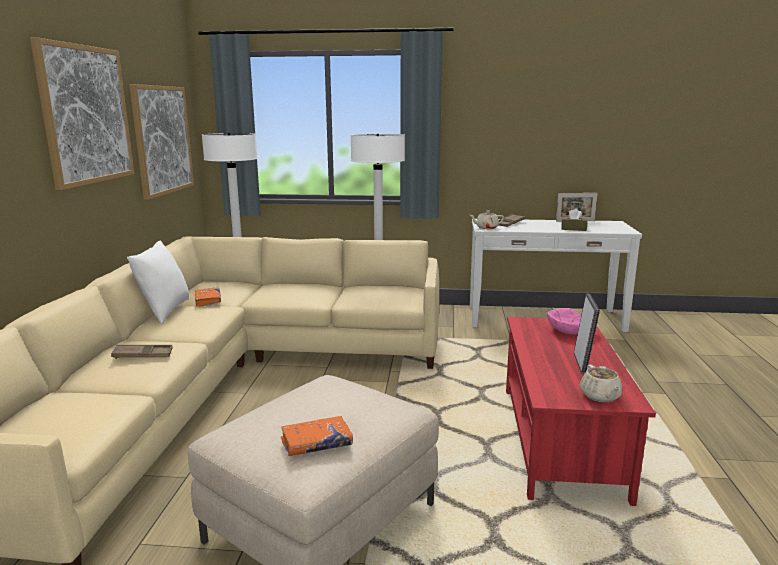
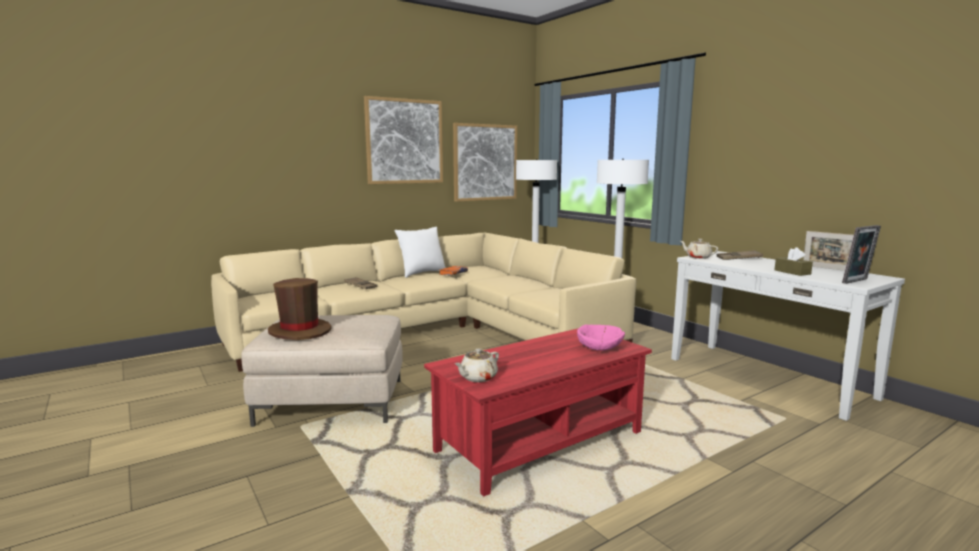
camera: 50 degrees right, 5 degrees down
(316, 443) = (300, 331): orange book -> brown hat
(582, 363) = (535, 362): picture frame -> picture frame (857, 281)

